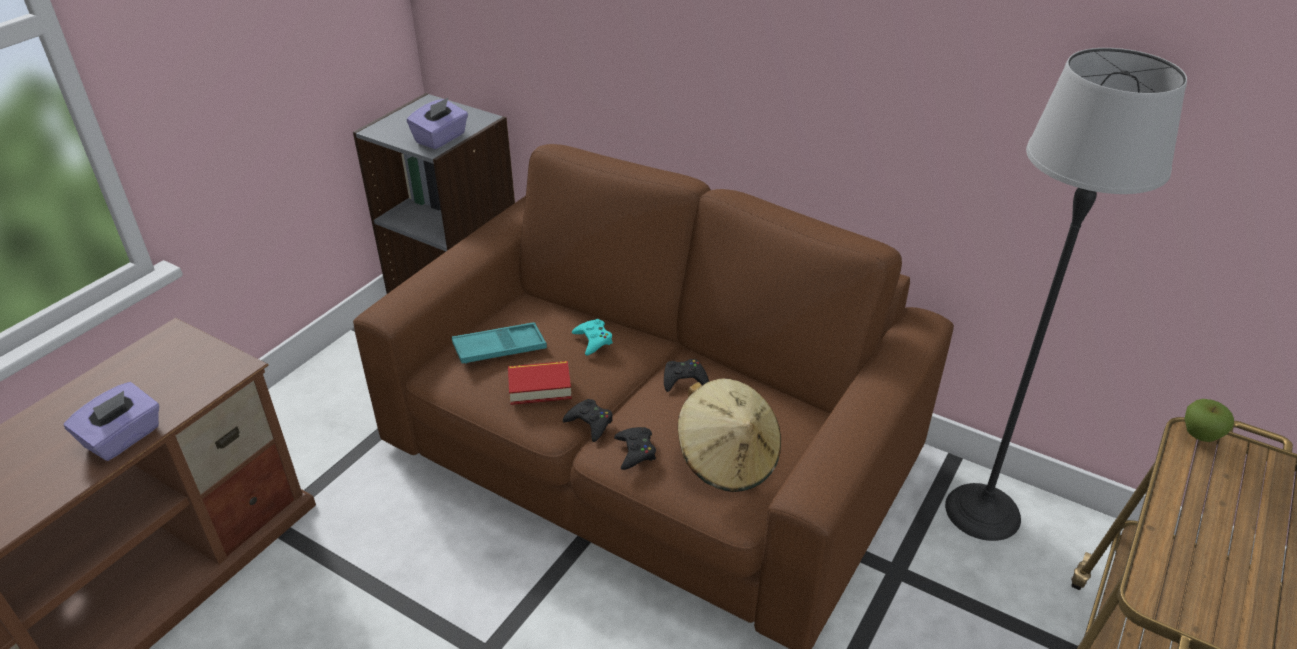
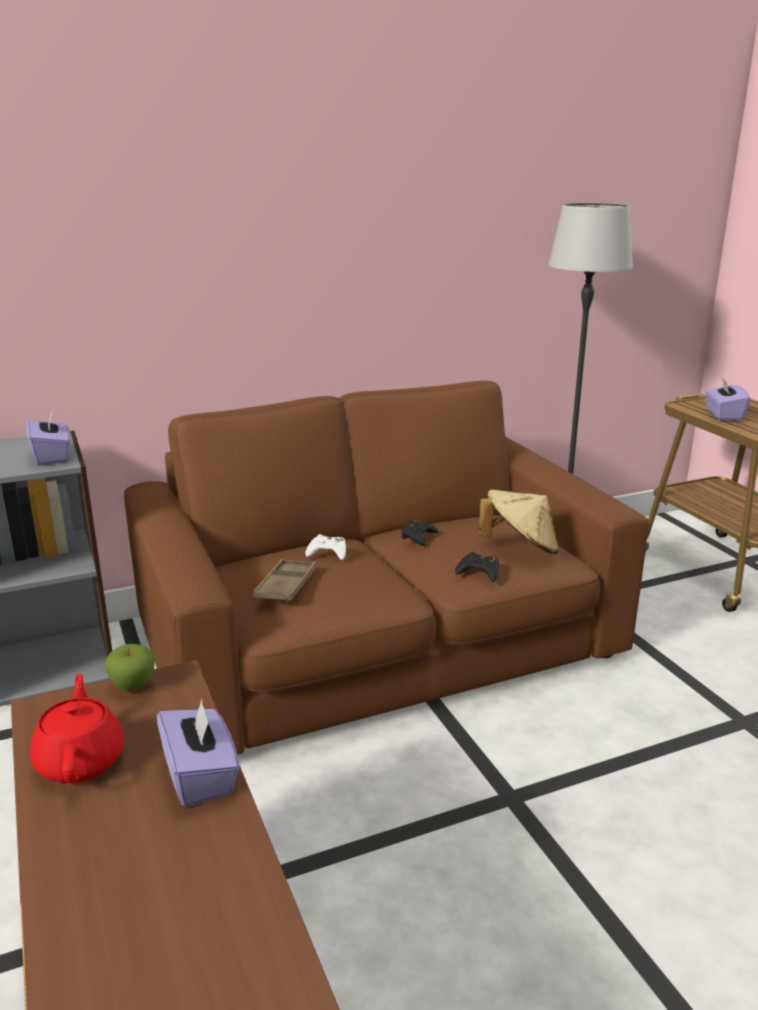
camera: 55 degrees left, 15 degrees down
(121, 380) = (81, 760): none -> red teapot
(500, 348) = (286, 586): turquoise tray -> brown tray
(540, 387) = (360, 584): book -> none
(590, 423) = (421, 582): black game controller -> none
(593, 340) = (328, 552): turquoise game controller -> white game controller
(1200, 435) = (683, 403): apple -> apple (133, 686)
(1204, 491) = (723, 415): none -> purple tissue box

